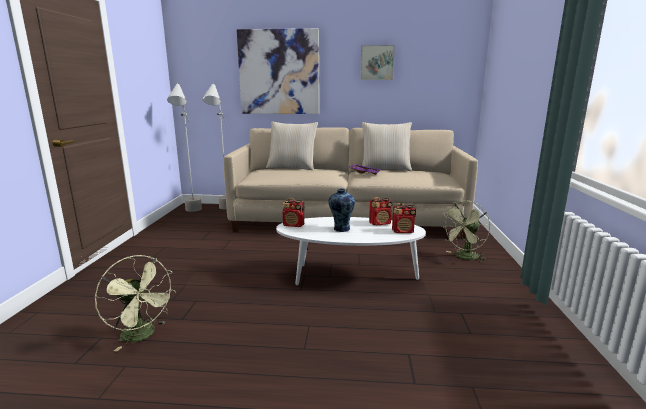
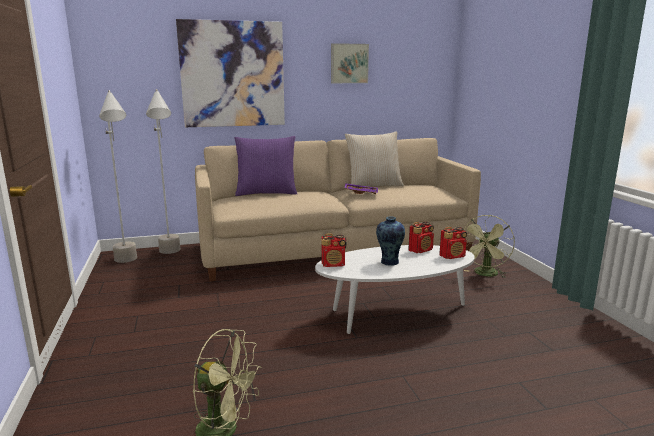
camera: 20 degrees left, 0 degrees up
(292, 168) = (266, 193): beige pillow -> purple pillow

